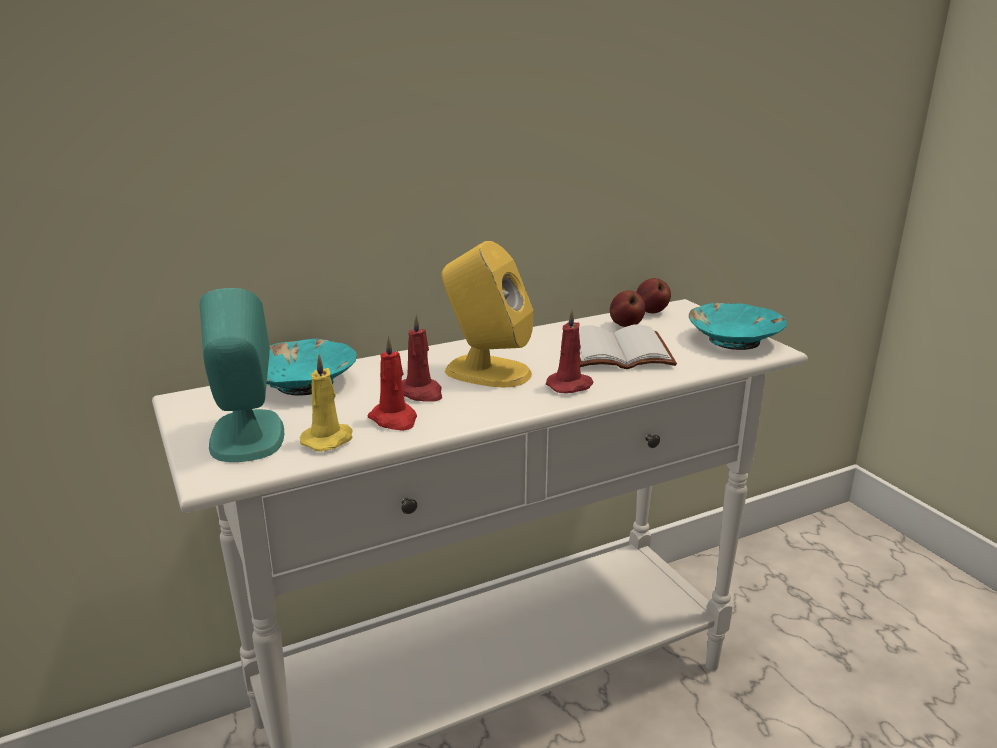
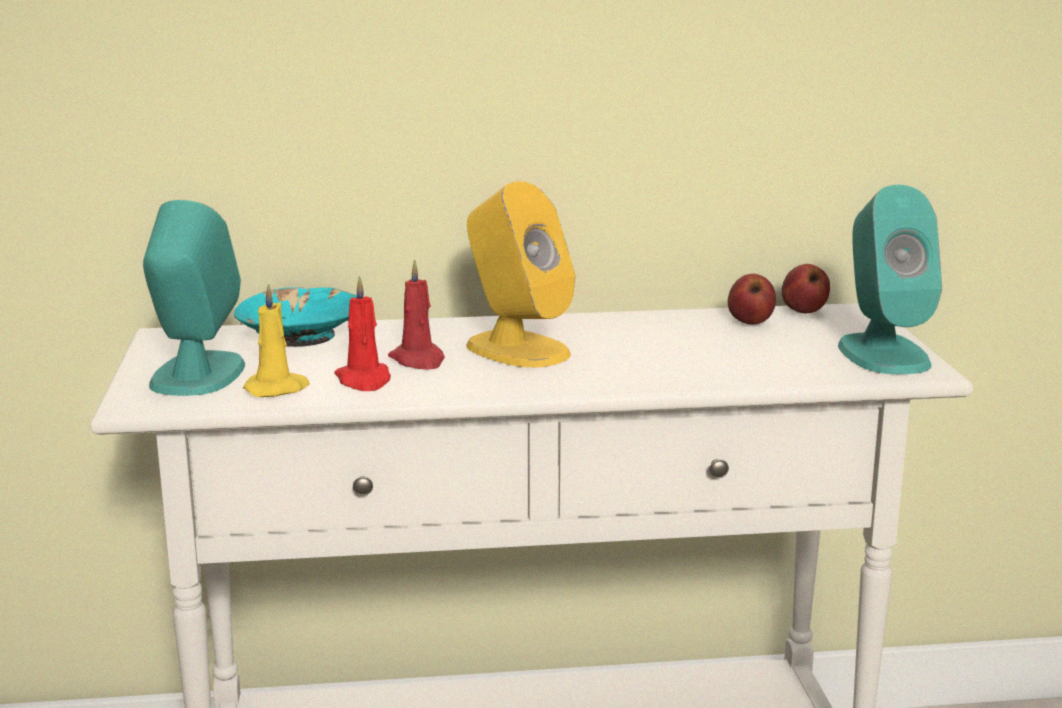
camera: 20 degrees right, 5 degrees down
(570, 385) = (604, 375): red candle -> none
(617, 354) = (702, 351): white book -> none
(734, 340) = (883, 354): turquoise bowl -> turquoise speaker

